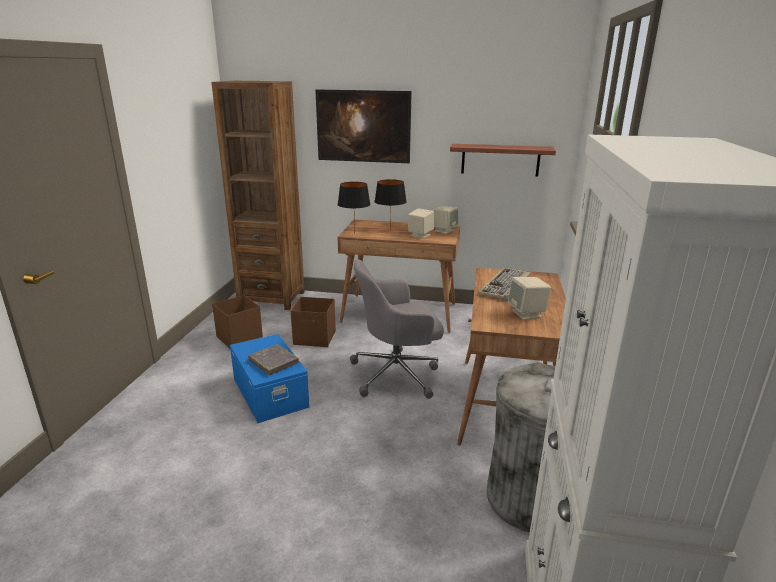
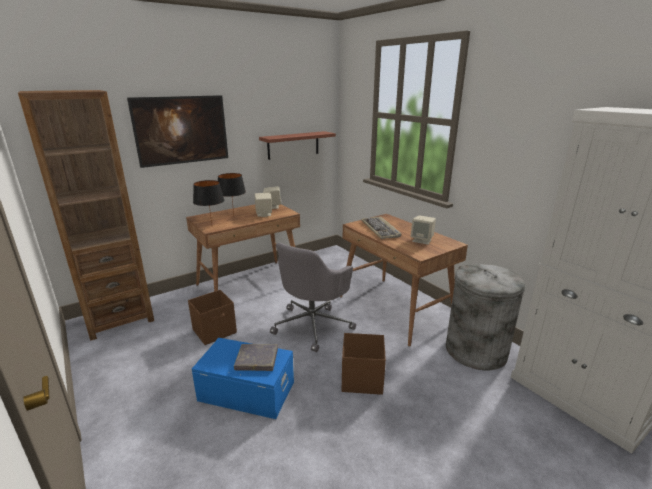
camera: 45 degrees left, 0 degrees up
(239, 338) = (143, 366): brown storage box -> brown storage box (361, 379)

